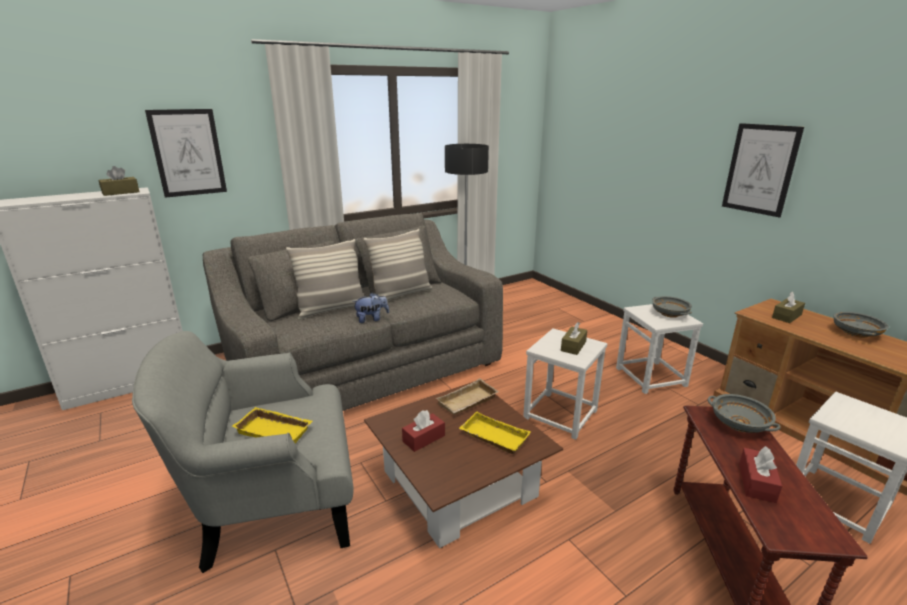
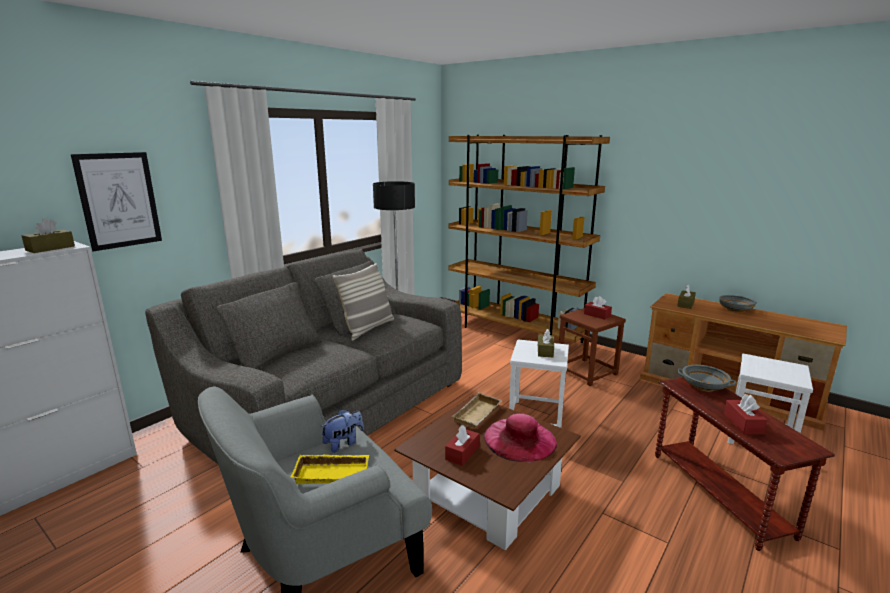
camera: 20 degrees left, 5 degrees down
(331, 309) = (309, 351): pillow -> none
(371, 319) = (357, 354): plush toy -> plush toy (343, 443)
(492, 437) = (519, 439): yellow tray -> pink hat
(593, 319) = (515, 333): none -> brown bookcase
(651, 377) = (587, 372): white stool -> brown stool
(669, 314) = (597, 315): grey bowl -> red tissue box
(760, 169) = (644, 192): picture -> none

